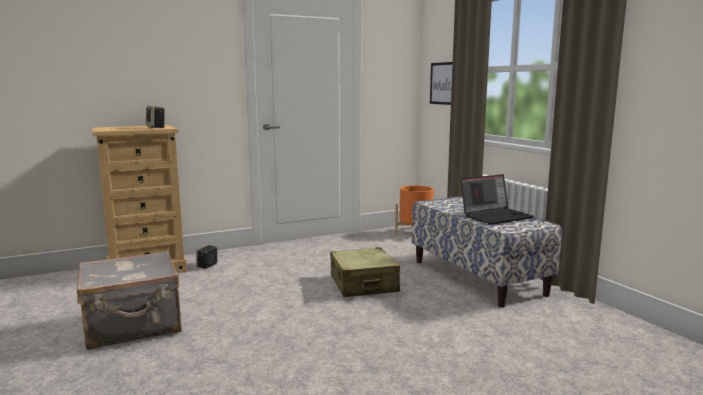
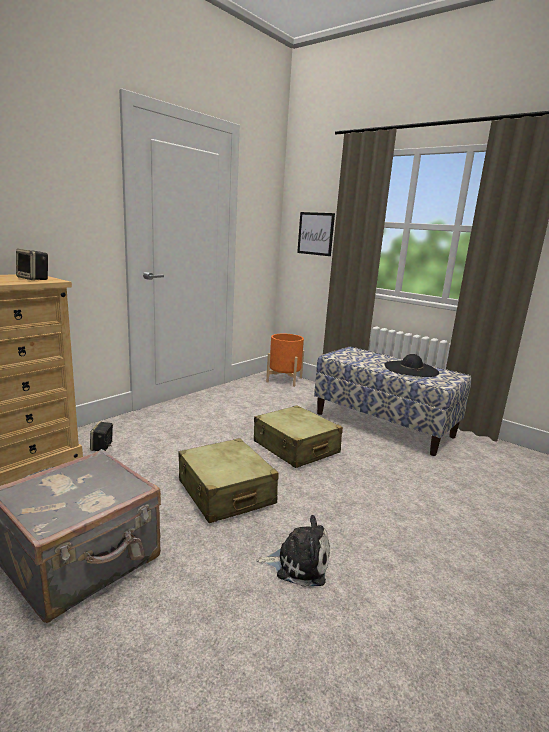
camera: 25 degrees left, 5 degrees up
(268, 305) = (225, 492): none -> beige suitcase
(276, 355) = (298, 563): none -> plush toy
(496, 216) = (411, 369): laptop -> black hat

